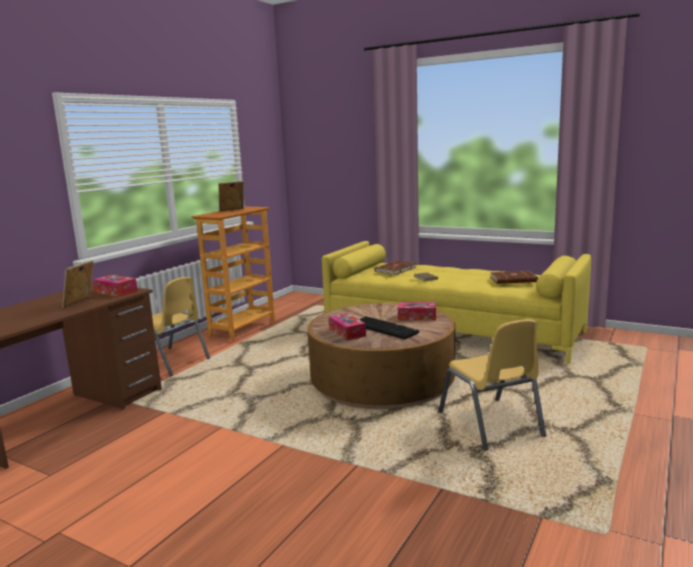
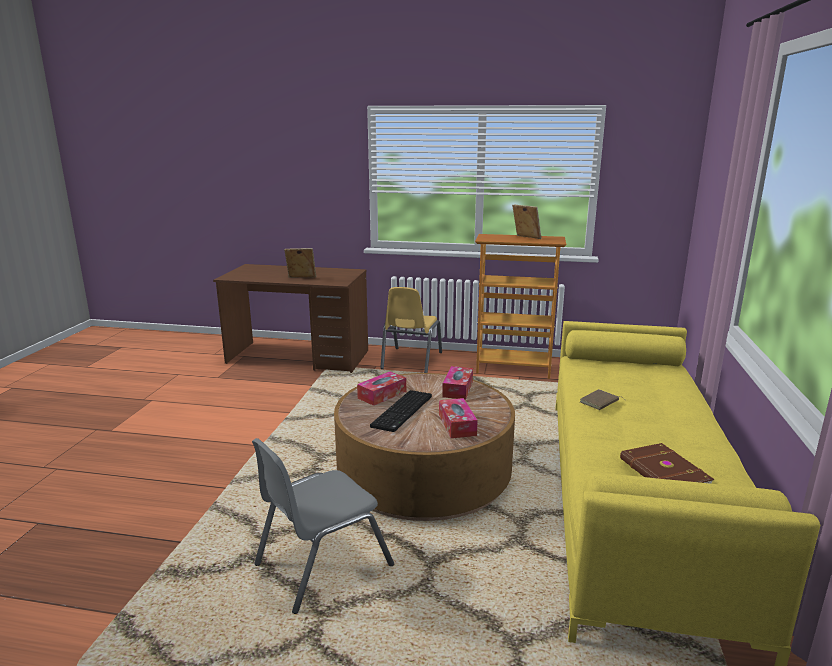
camera: 70 degrees right, 5 degrees up
(116, 292) = (336, 279): tissue box -> tissue box (457, 389)
(394, 270) = (630, 378): brown book -> none
(490, 424) = (322, 564): yellow chair -> grey chair

